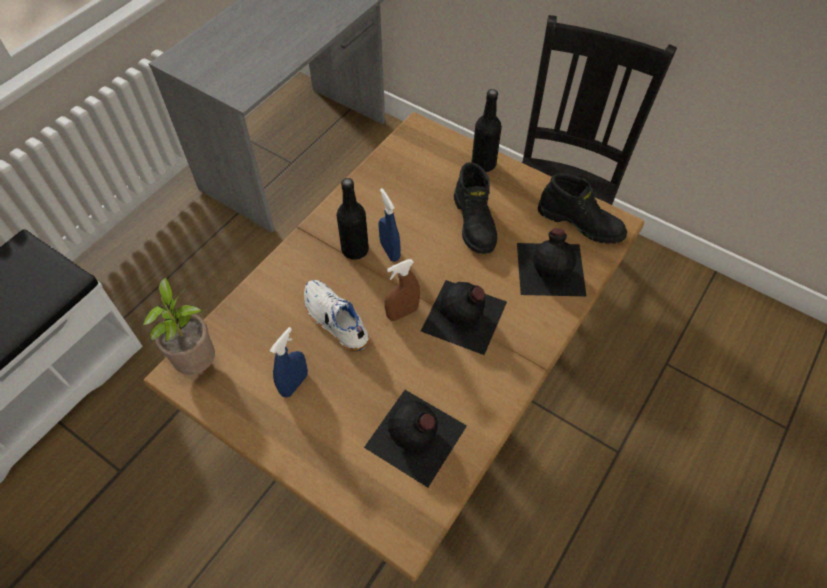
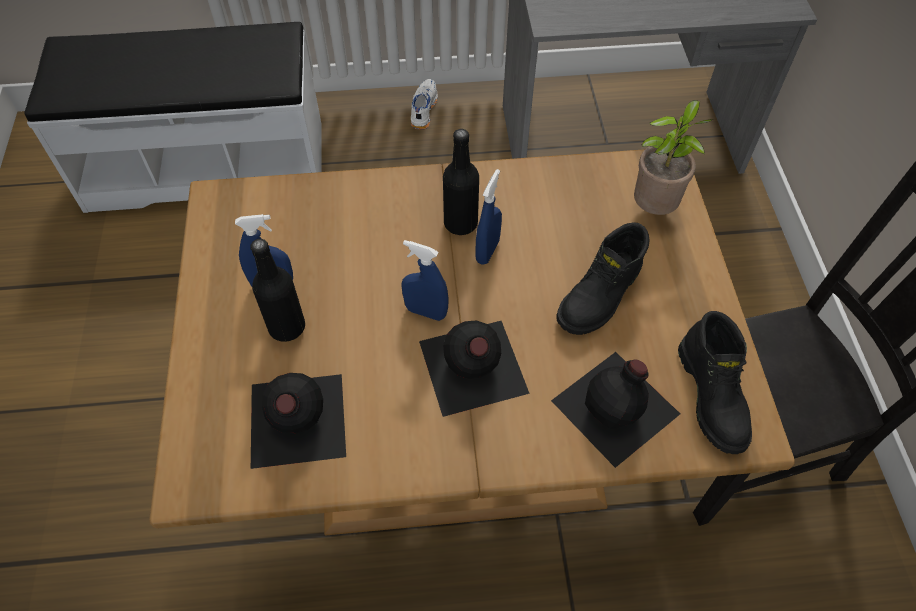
camera: 50 degrees right, 0 degrees up
(199, 361) = (237, 202): potted plant -> potted plant (654, 208)
(335, 321) = (365, 266): white shoe -> white shoe (422, 109)
(402, 313) = (426, 312): brown spray bottle -> blue spray bottle
(483, 164) = (687, 251): black bottle -> black bottle (287, 327)

